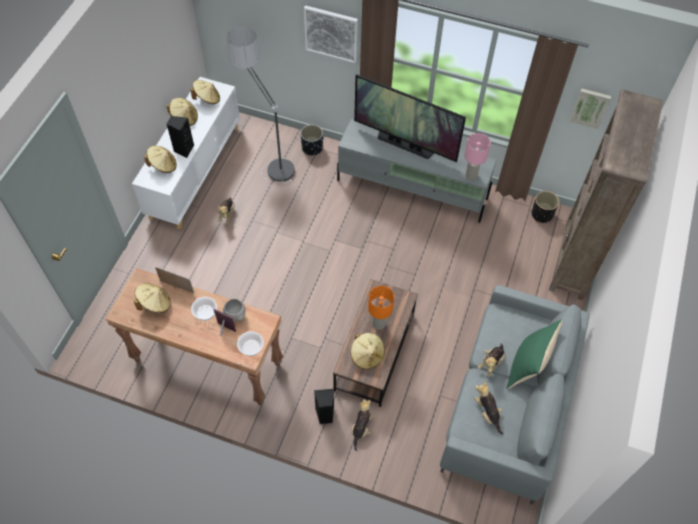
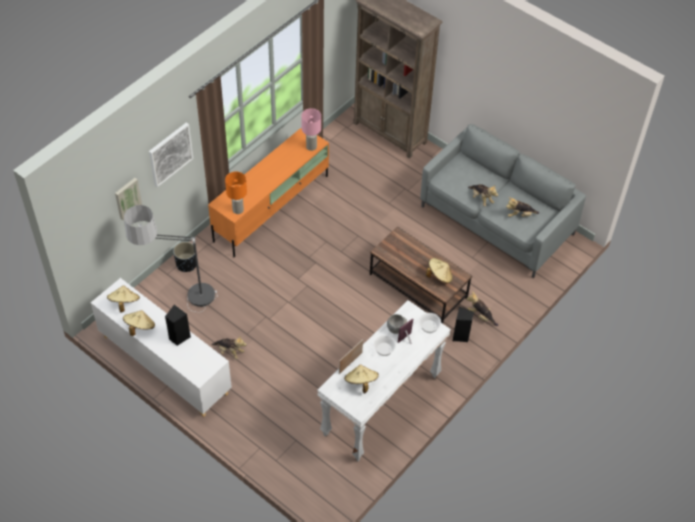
camera: 70 degrees left, 5 degrees down
(163, 165) = (190, 358): beige hat -> none
(207, 363) = (381, 406): brown console table -> white console table
(378, 324) = (414, 260): orange table lamp -> orange table lamp (238, 210)
(405, 144) = (257, 177): television -> none
(412, 190) = (272, 208): grey tv stand -> orange tv stand
(527, 366) = (492, 179): green pillow -> none
(542, 214) = (339, 135): black planter -> none
(590, 107) = (331, 32): picture -> picture (127, 198)

